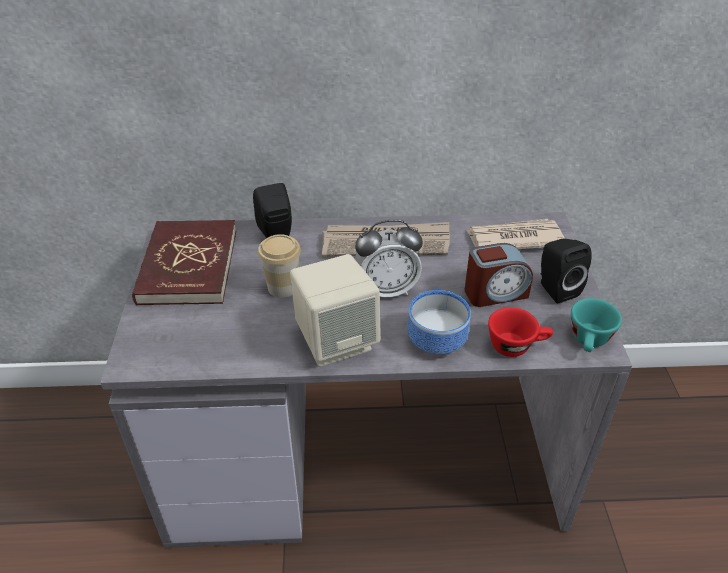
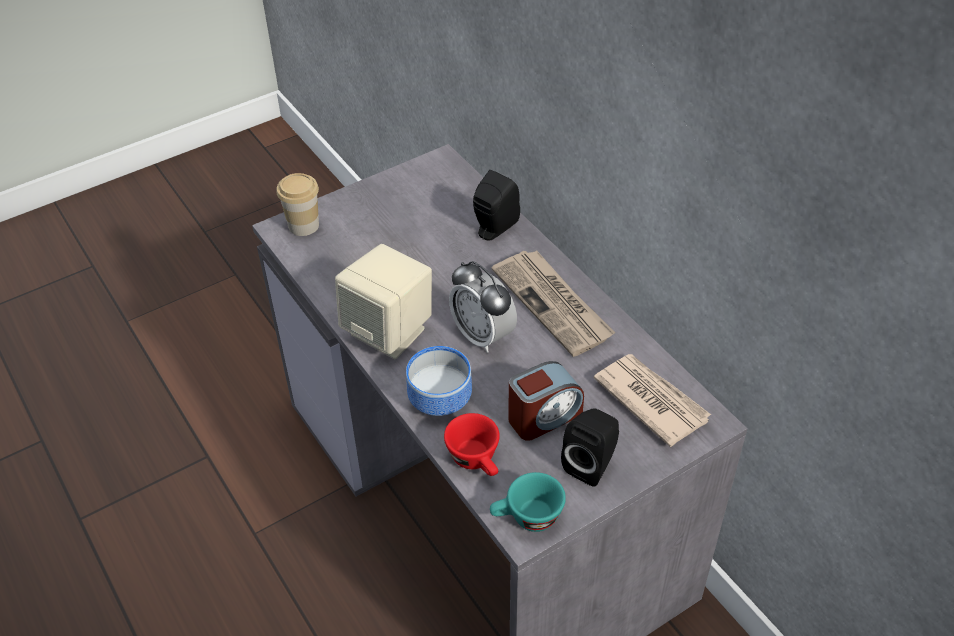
camera: 60 degrees right, 5 degrees up
(188, 266) = (410, 196): red book -> none
(283, 287) = (430, 266): cup -> cup (303, 225)
(495, 293) = (544, 417): alarm clock -> alarm clock turned 75 degrees counterclockwise

